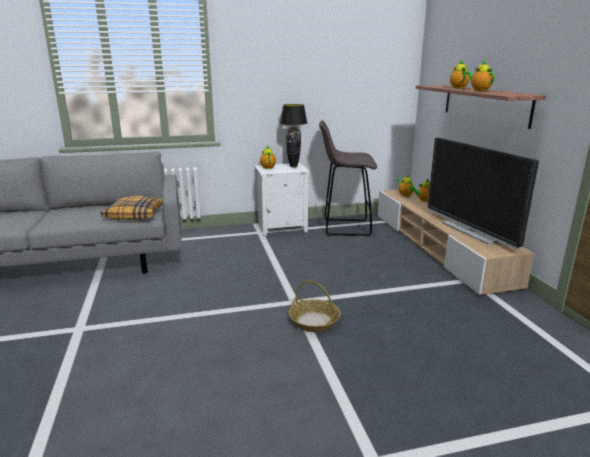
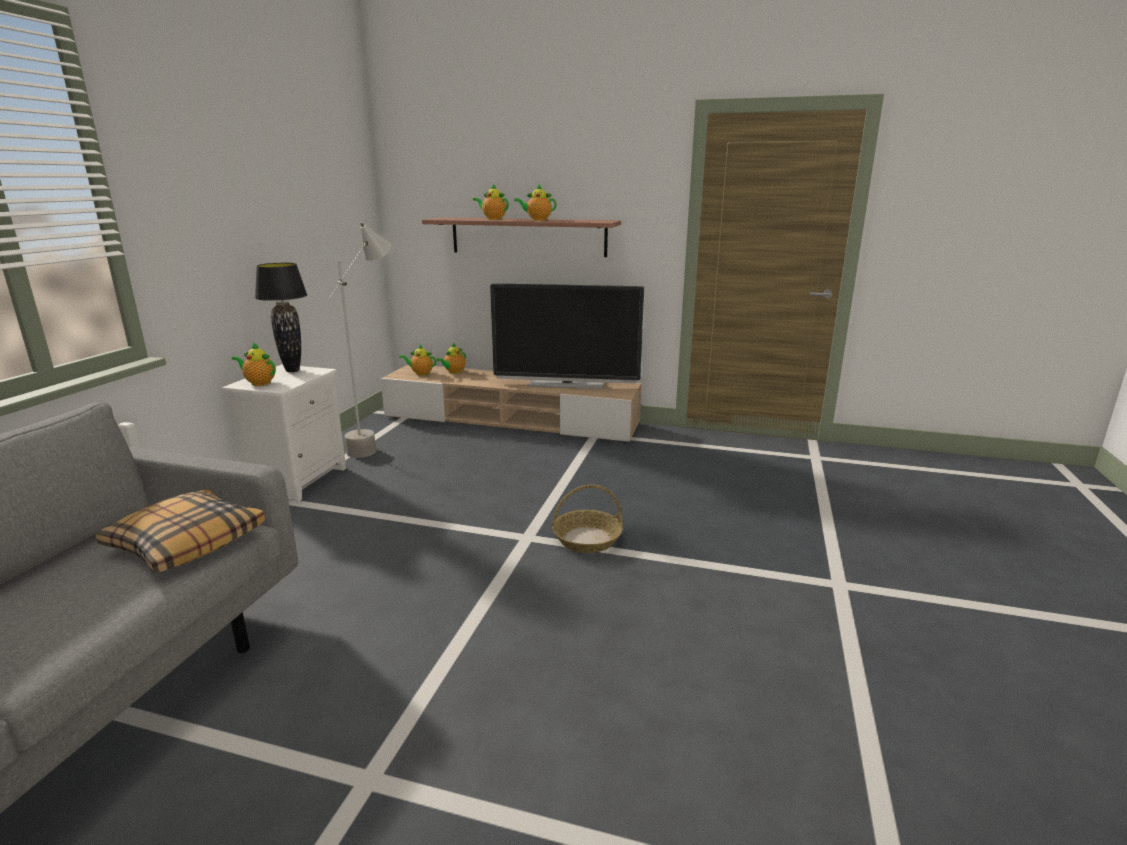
camera: 60 degrees left, 0 degrees up
(344, 227) = (377, 444): grey stool -> grey floor lamp

